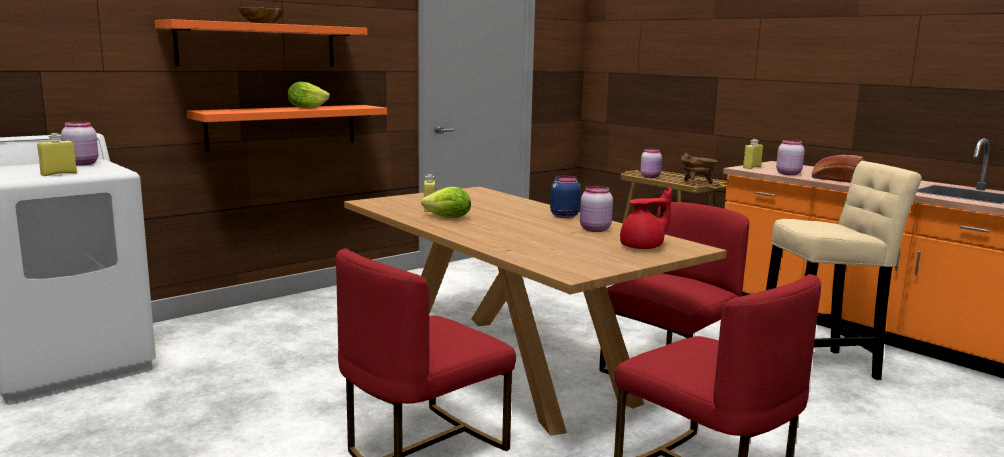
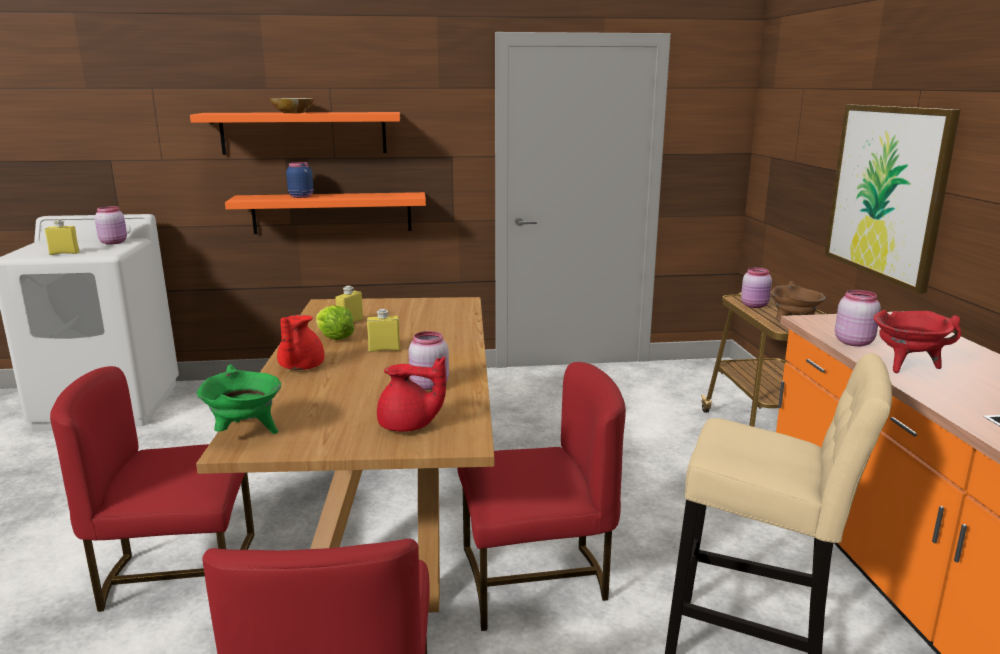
camera: 35 degrees right, 5 degrees up
(306, 108) = (342, 196): lettuce -> none
(476, 234) = (300, 367): none -> red teapot
(555, 267) = (246, 433): none -> green cooking pot
(563, 216) = (450, 357): blue jar -> blue jar (301, 196)
(740, 85) = (887, 192): none -> picture
(752, 167) = (828, 321): yellow bottle -> yellow bottle (384, 349)
(835, 179) = (906, 366): bread -> red cooking pot

